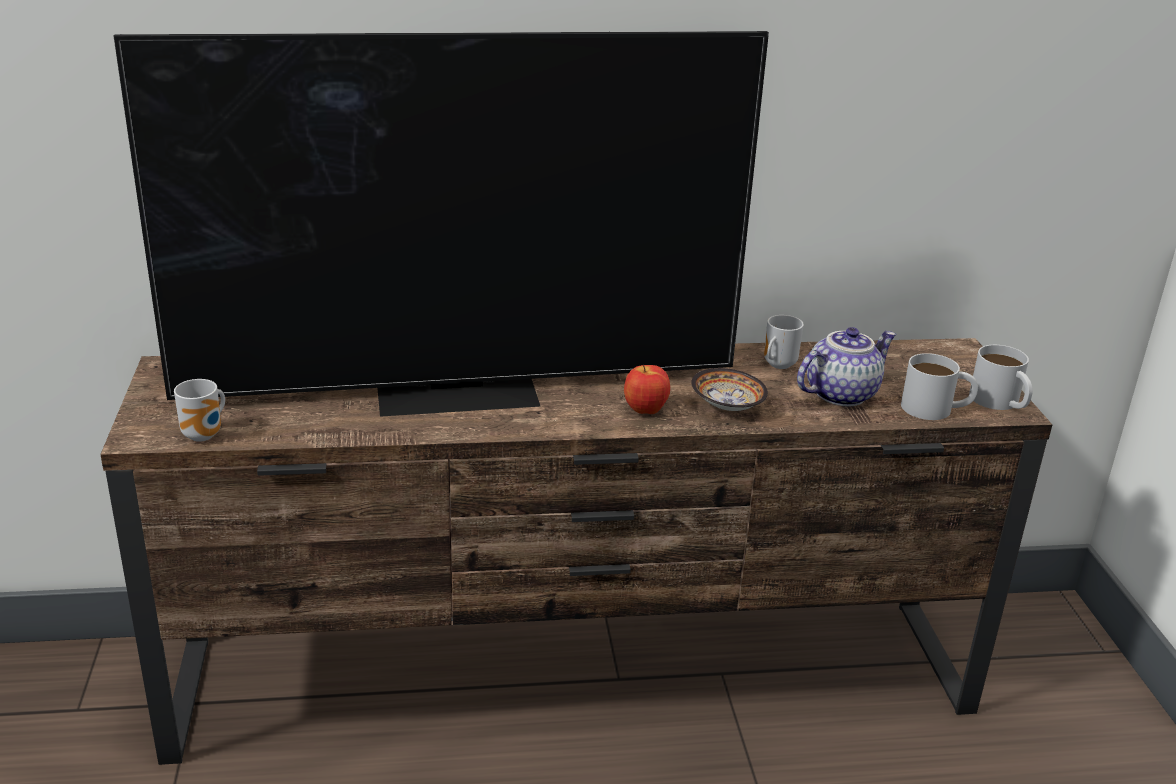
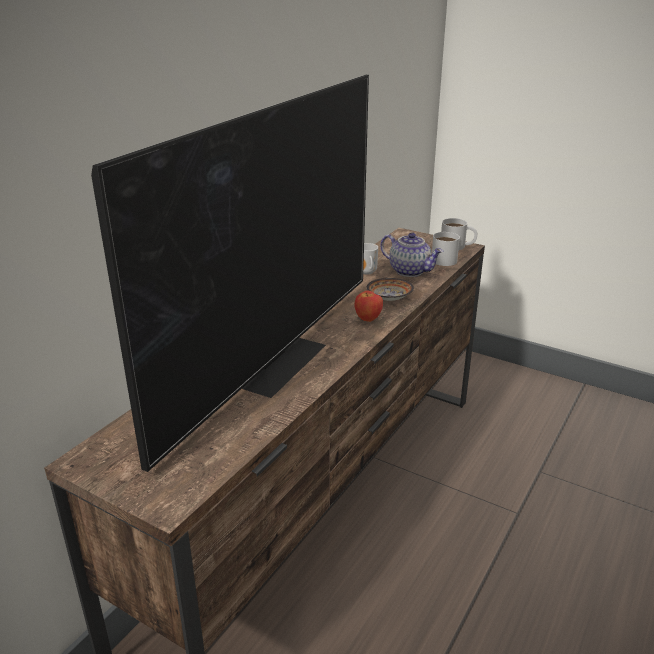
camera: 50 degrees left, 0 degrees up
(205, 435) = (207, 474): mug -> none
(840, 393) = (410, 271): teapot -> teapot turned 120 degrees clockwise

